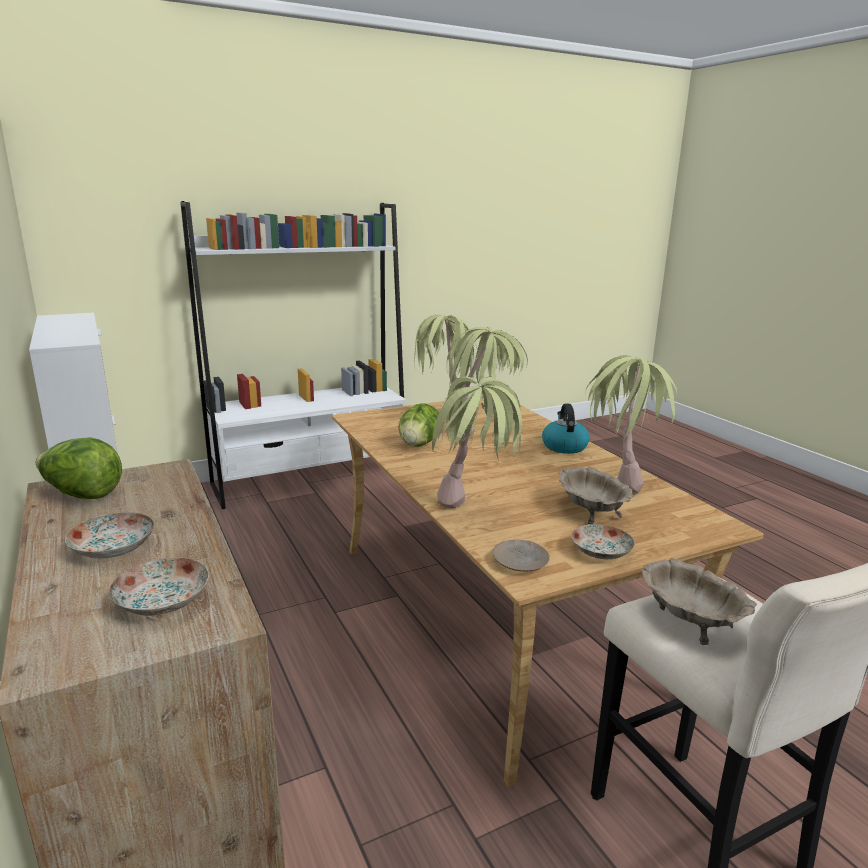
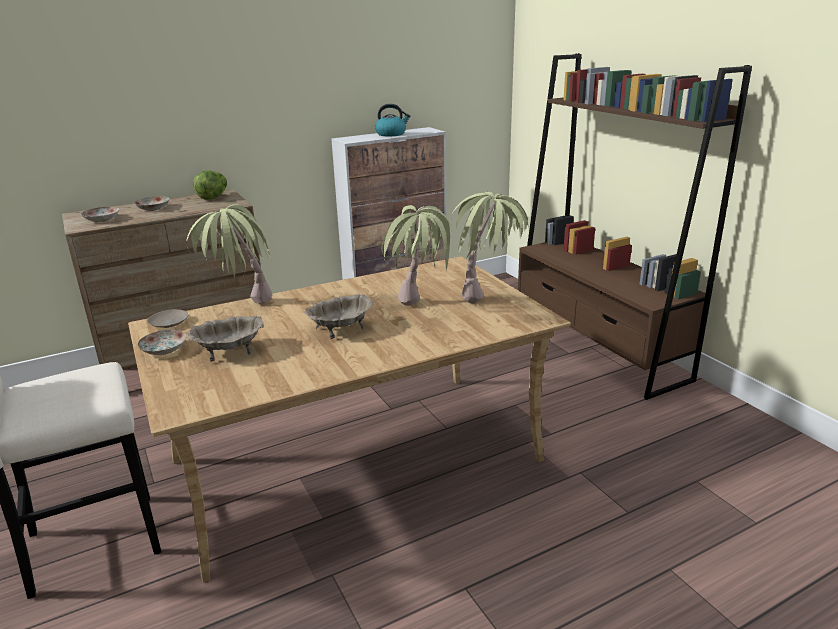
camera: 90 degrees right, 5 degrees up
(312, 479) = (598, 347): white bookcase -> brown bookcase
(419, 444) = (387, 288): lettuce -> none
(564, 446) = (385, 349): kettle -> kettle (391, 134)
(622, 478) = (296, 372): potted plant -> none
(689, 621) = (73, 381): beige bowl -> beige bowl (341, 329)

